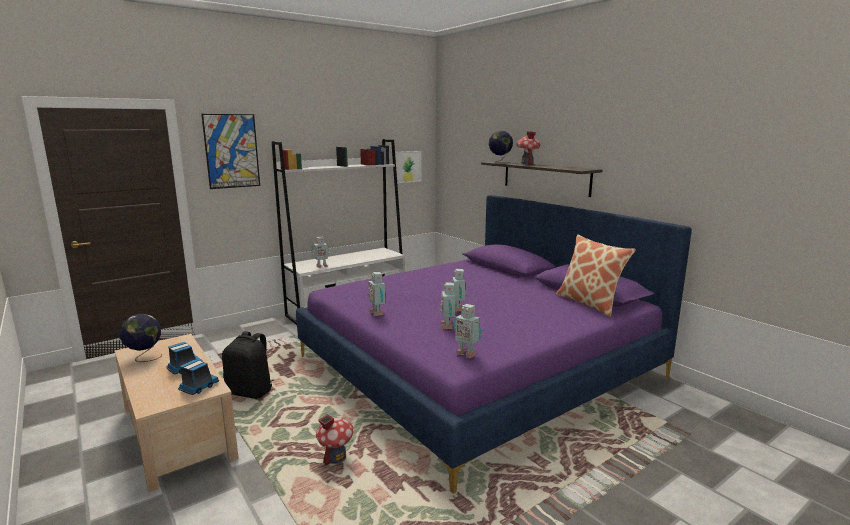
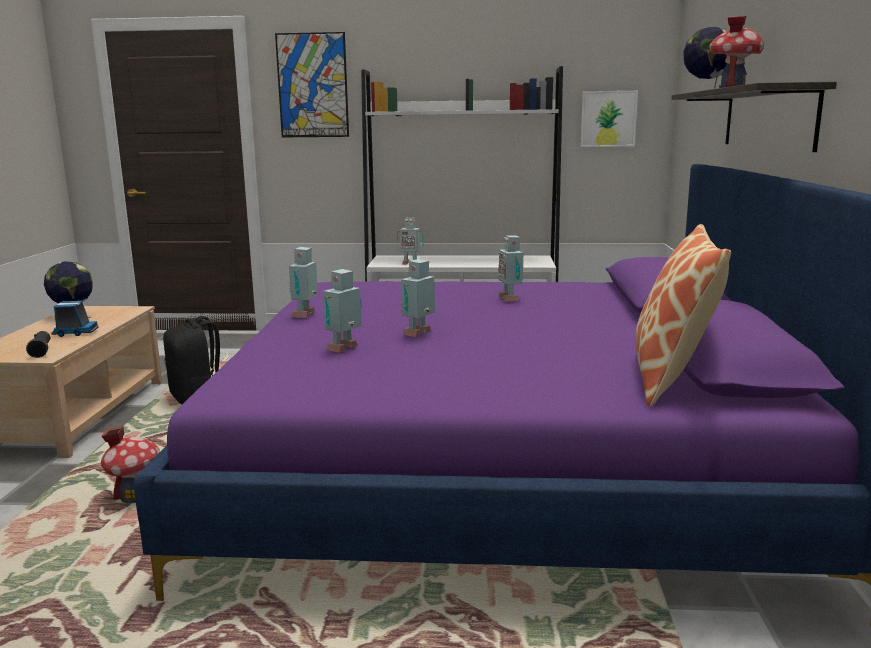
camera: 40 degrees right, 0 degrees up
(198, 387) = (41, 351): toy truck -> black flashlight
(466, 353) = (269, 383): toy robot -> toy robot (510, 299)

